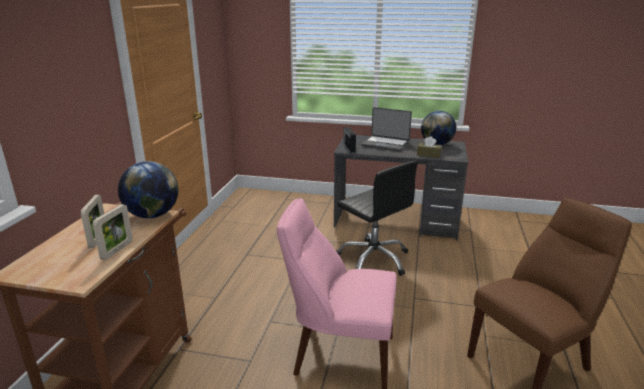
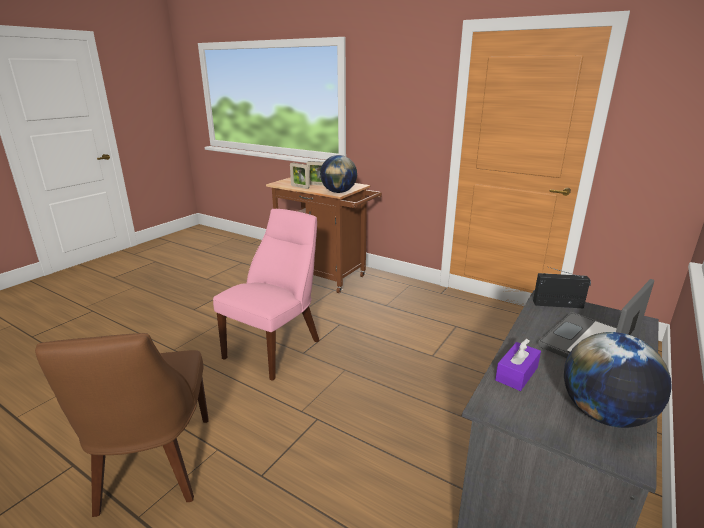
camera: 110 degrees right, 0 degrees up
(374, 259) = (417, 414): black office chair -> none
(428, 155) = (516, 374): brown tissue box -> purple tissue box

